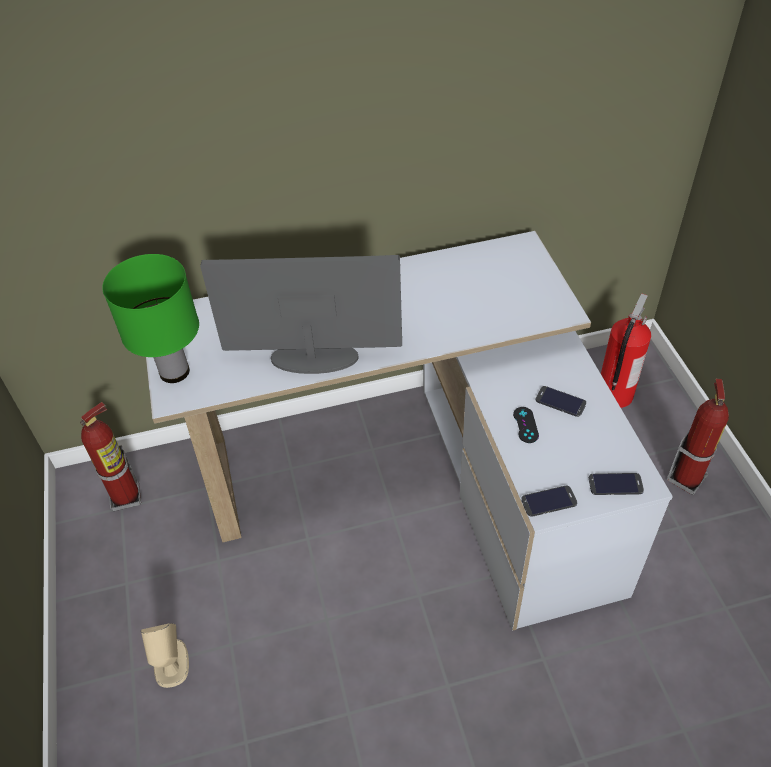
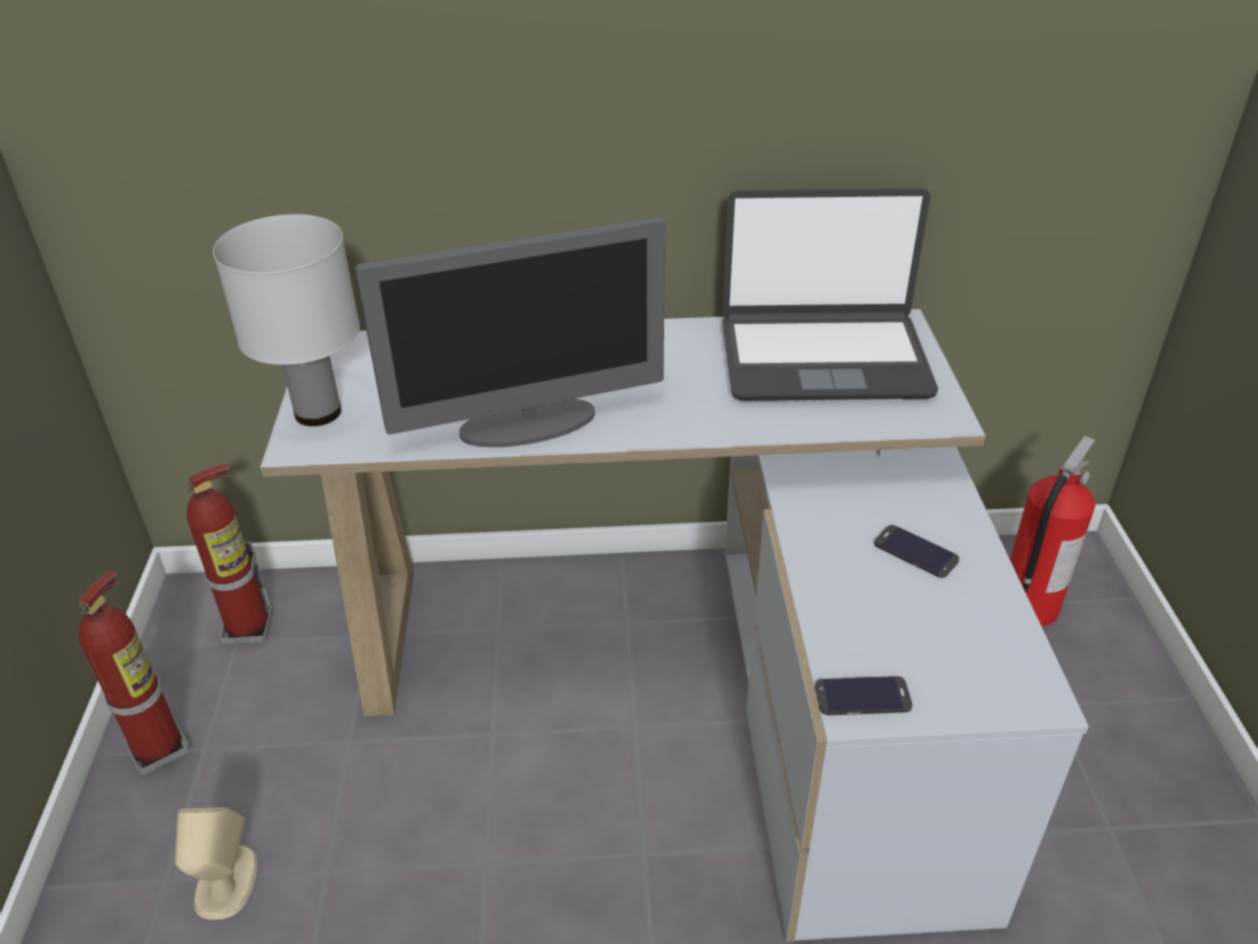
camera: 10 degrees right, 10 degrees down
(174, 372) = (318, 413): green table lamp -> white table lamp
(313, 358) = (529, 424): monitor -> monitor turned 150 degrees clockwise
(483, 279) = (823, 358): none -> laptop
(525, 425) = (849, 576): black game controller -> none
(615, 484) = (987, 690): phone -> none
(687, 478) = (1133, 752): fire extinguisher -> fire extinguisher (160, 748)

